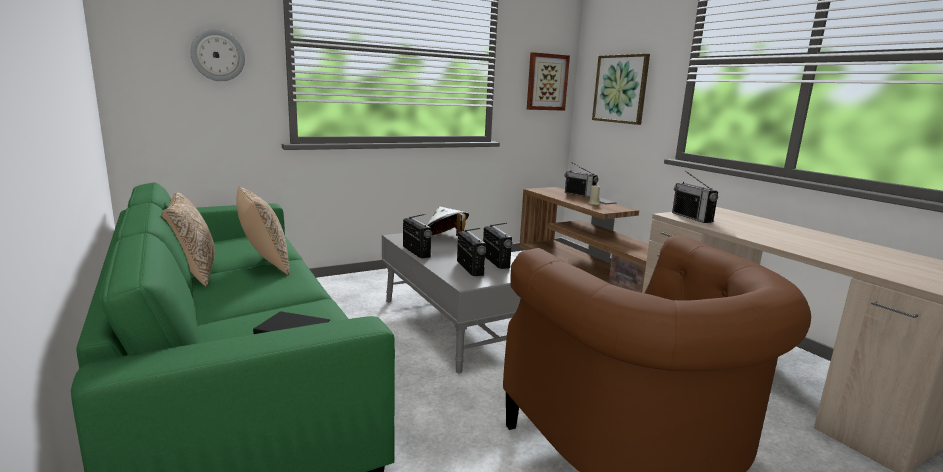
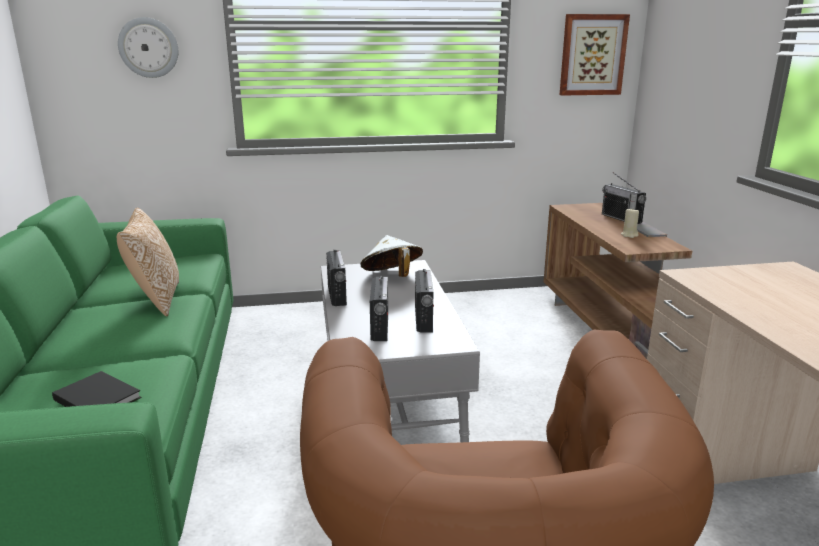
camera: 20 degrees right, 5 degrees up
(193, 274) = (83, 305): pillow -> none
(621, 89) = (693, 64): picture -> none
(692, 217) = (718, 282): radio -> none

